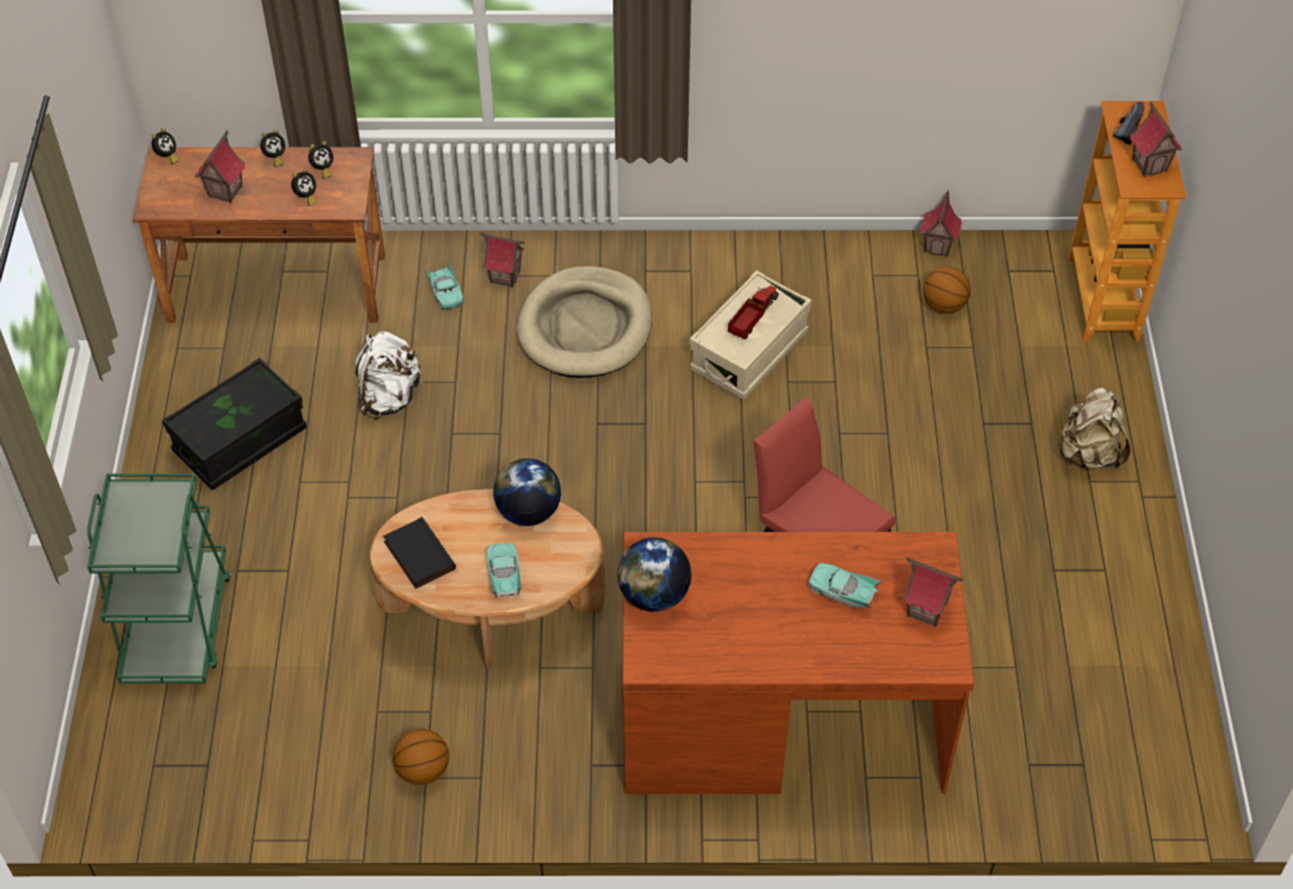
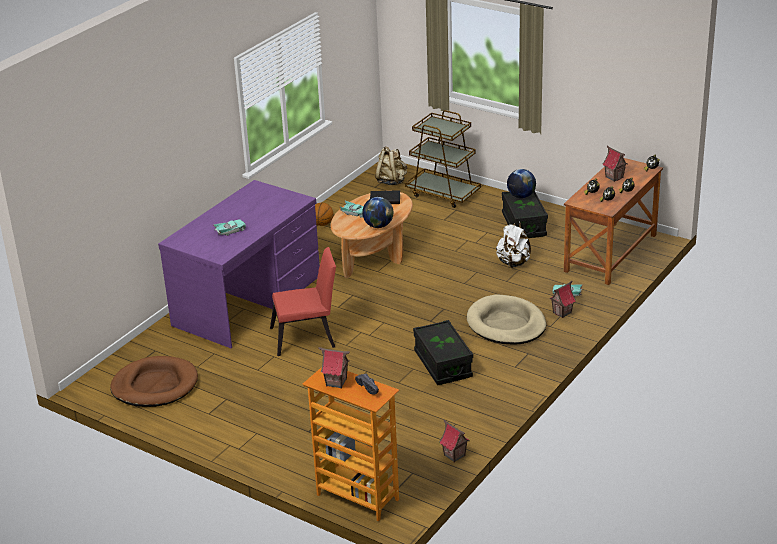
camera: 125 degrees right, 20 degrees down
(177, 625) = (443, 194): green cart -> brown cart
(654, 595) = (280, 195): globe -> globe (521, 196)
(749, 352) = (443, 364): beige storage box -> black storage box
(752, 318) = (443, 343): toy truck -> none
(780, 718) = (248, 301): brown desk -> purple desk
(926, 610) = (198, 245): toy house -> none
(944, 306) = (410, 438): basketball -> none
(1088, 454) = (271, 440): beige backpack -> beige backpack (391, 181)
(1110, 693) = (155, 385): none -> brown dog bed

